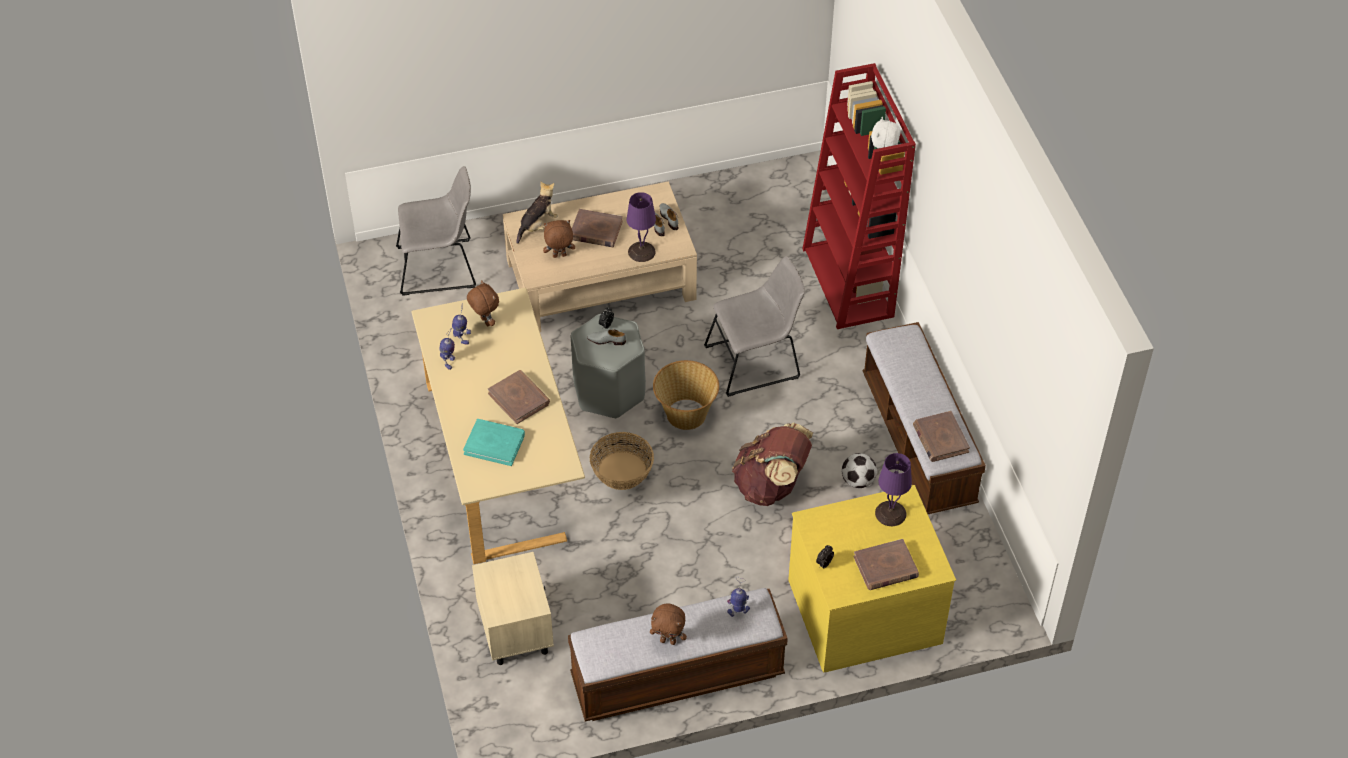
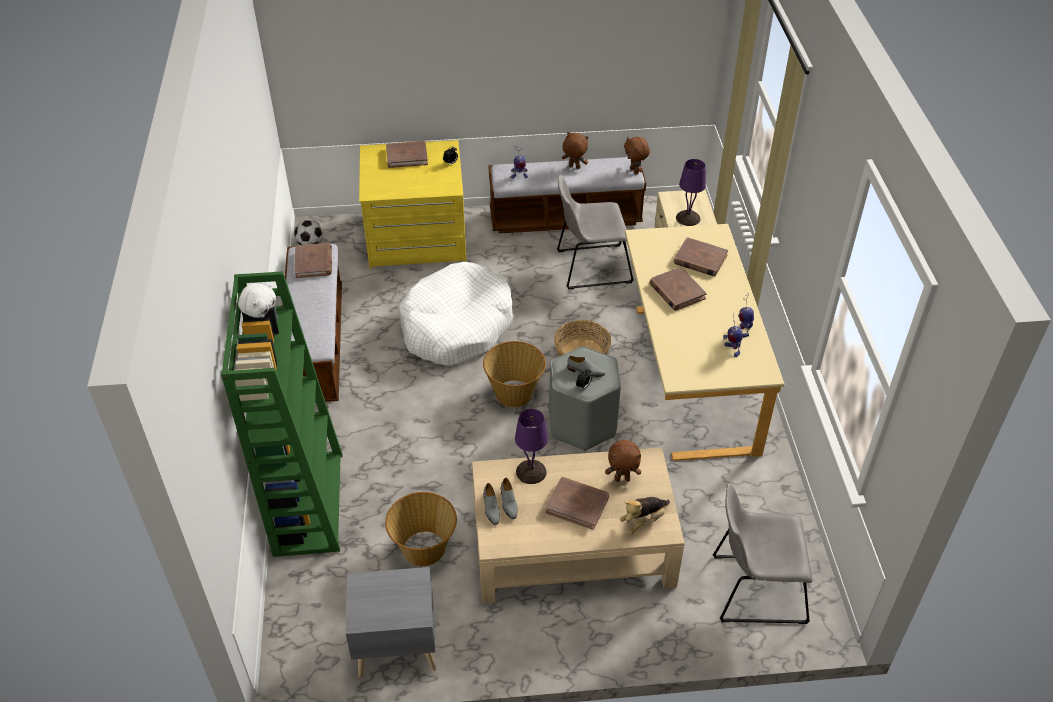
camera: 170 degrees left, 5 degrees down
(485, 322) = (708, 362): brown plush toy -> brown plush toy (635, 171)
(494, 444) = (700, 259): turquoise book -> brown book
(729, 190) = (395, 647): none -> grey nightstand
(730, 260) = (424, 549): none -> basket
(756, 361) = (433, 433): grey chair -> grey chair (590, 267)
(771, 486) = (456, 326): brown backpack -> white dog bed
(849, 283) = (307, 502): red bookcase -> green bookcase
(858, 481) = (383, 321): football -> football (310, 244)
(890, 514) = (387, 185): purple table lamp -> purple table lamp (688, 218)

